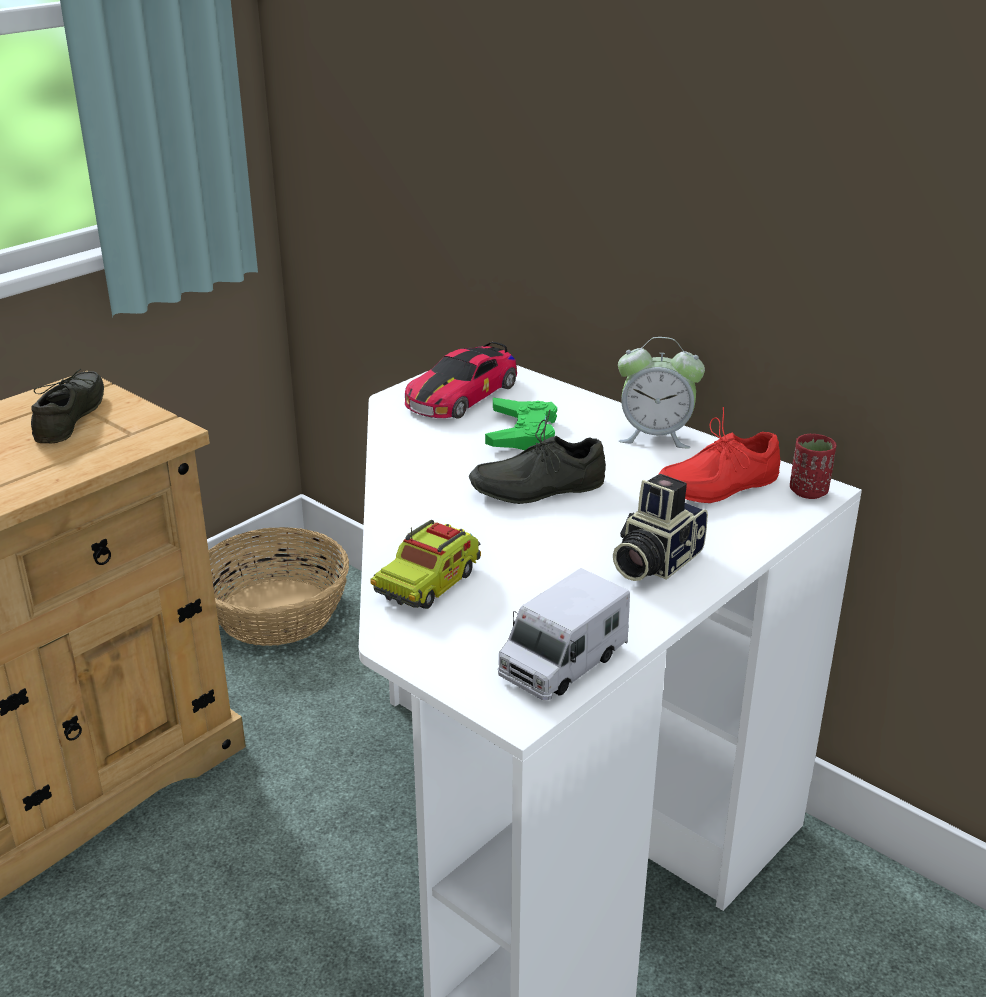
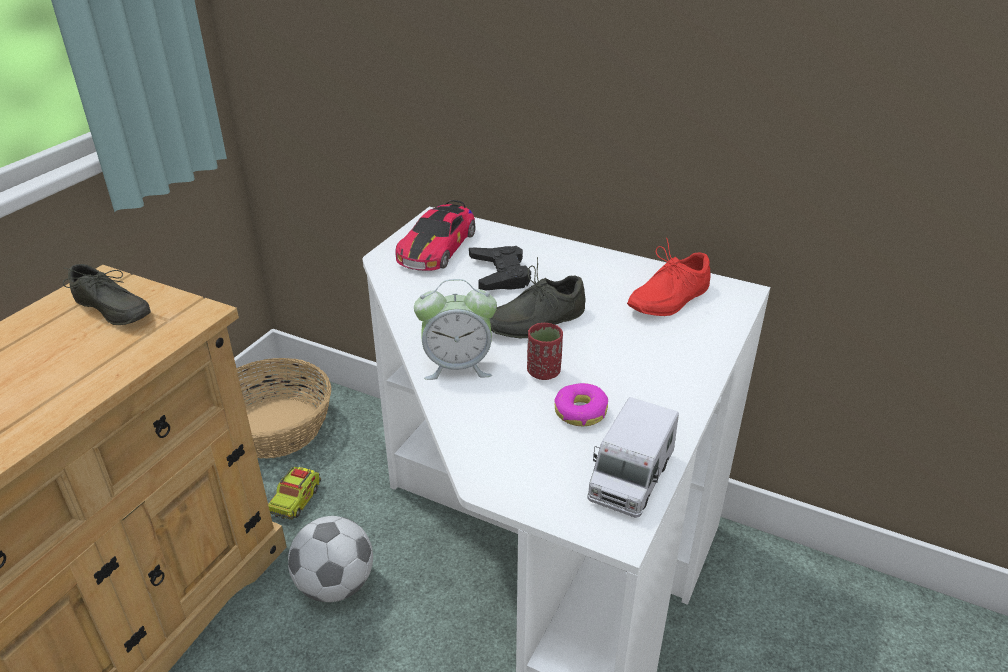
camera: 15 degrees left, 5 degrees up
(74, 417) = (109, 311): grey shoe -> grey shoe turned 135 degrees clockwise
(288, 799) = (336, 585): none -> football
(428, 582) = (489, 422): toy truck -> toy truck (295, 500)
(522, 433) = (500, 274): green game controller -> black game controller
(540, 588) = (580, 412): none -> donut
(654, 561) = (654, 373): camera -> none
(655, 436) = (602, 263): alarm clock -> alarm clock (457, 366)
(808, 492) = (735, 294): red cup -> red cup (544, 372)

